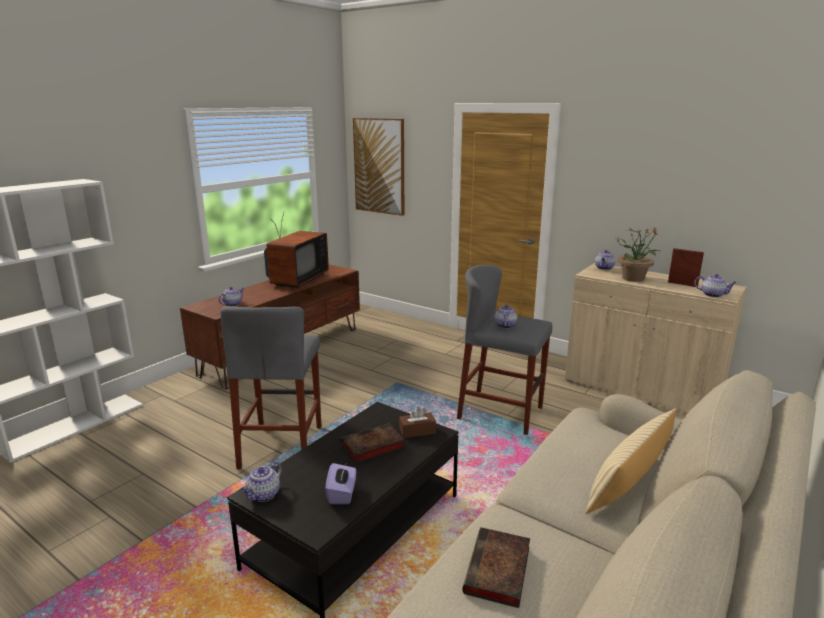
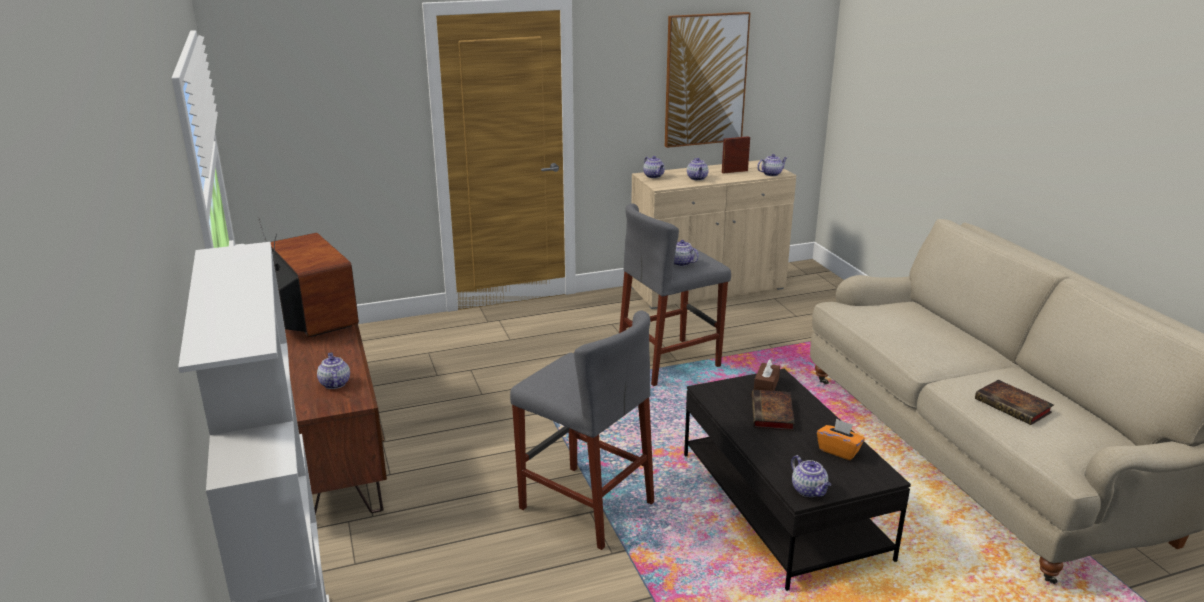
camera: 55 degrees left, 5 degrees up
(342, 494) = (839, 450): purple tissue box -> orange tissue box
(379, 166) = (291, 109): picture -> picture (705, 80)
(628, 484) = (945, 330): beige pillow -> none
(634, 278) = (697, 178): potted plant -> teapot

